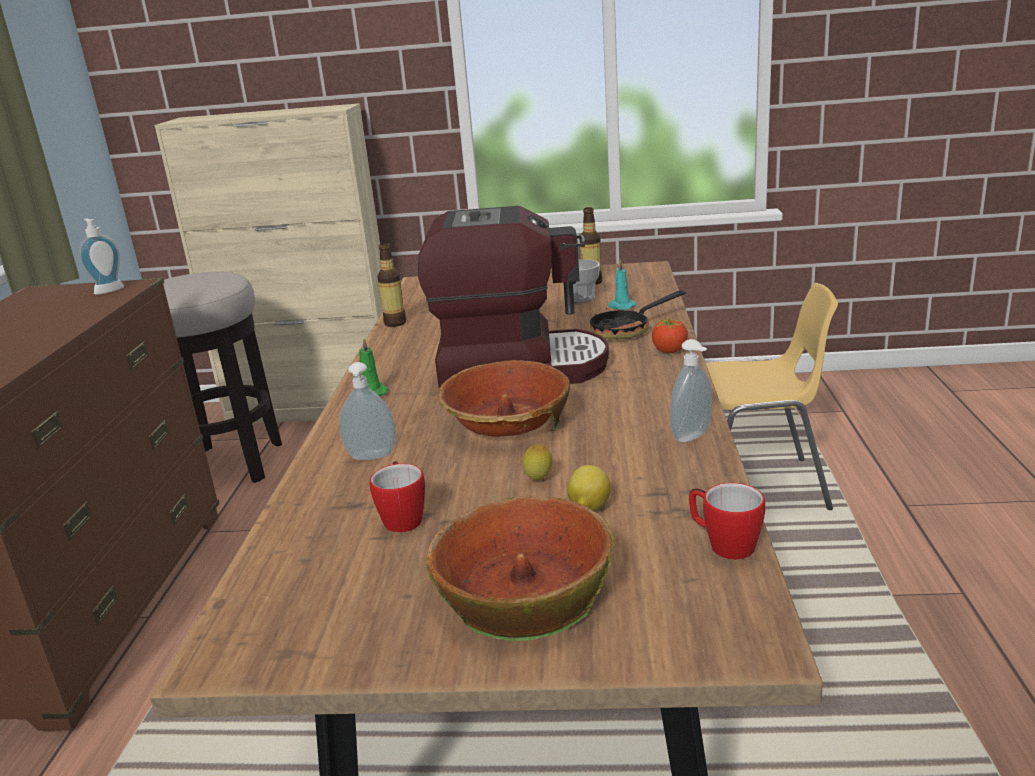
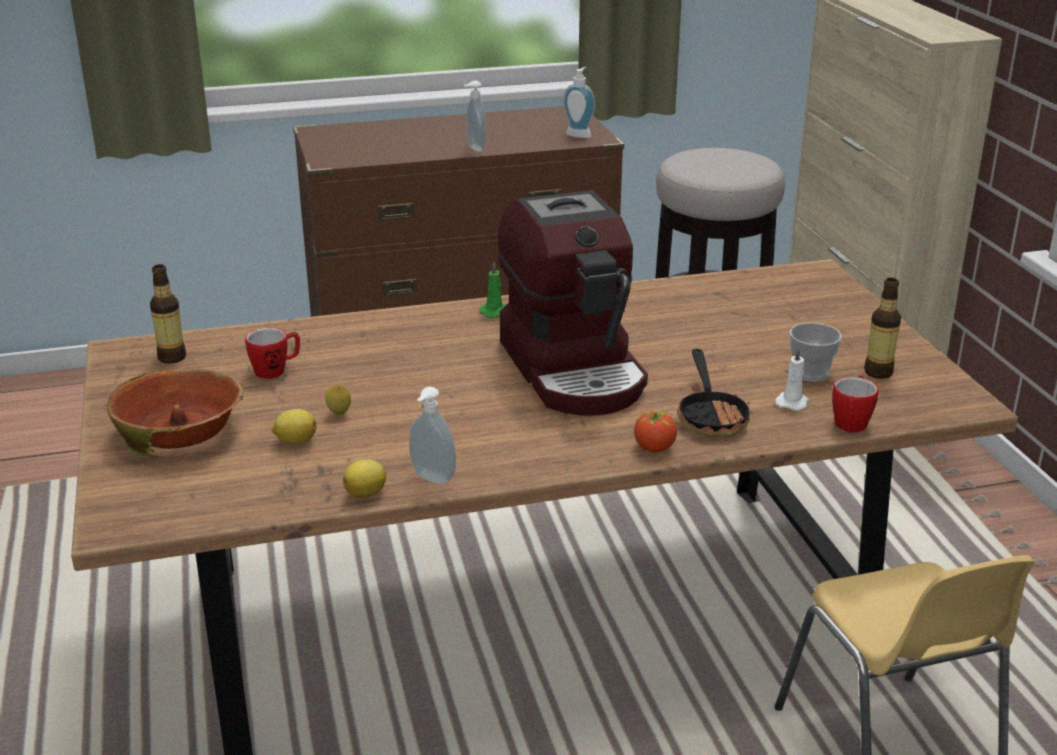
camera: 70 degrees right, 5 degrees up
(371, 458) = (369, 339): soap dispenser -> soap dispenser (474, 148)
(395, 323) = (675, 285): bottle -> bottle (172, 357)
(506, 423) = (443, 384): bowl -> none
(620, 306) = (792, 402): turquoise candle -> white candle
(628, 330) = (711, 416): frying pan -> frying pan turned 135 degrees counterclockwise
(713, 469) = (367, 494): none -> lemon
(723, 545) = (240, 506): mug -> mug (852, 421)

